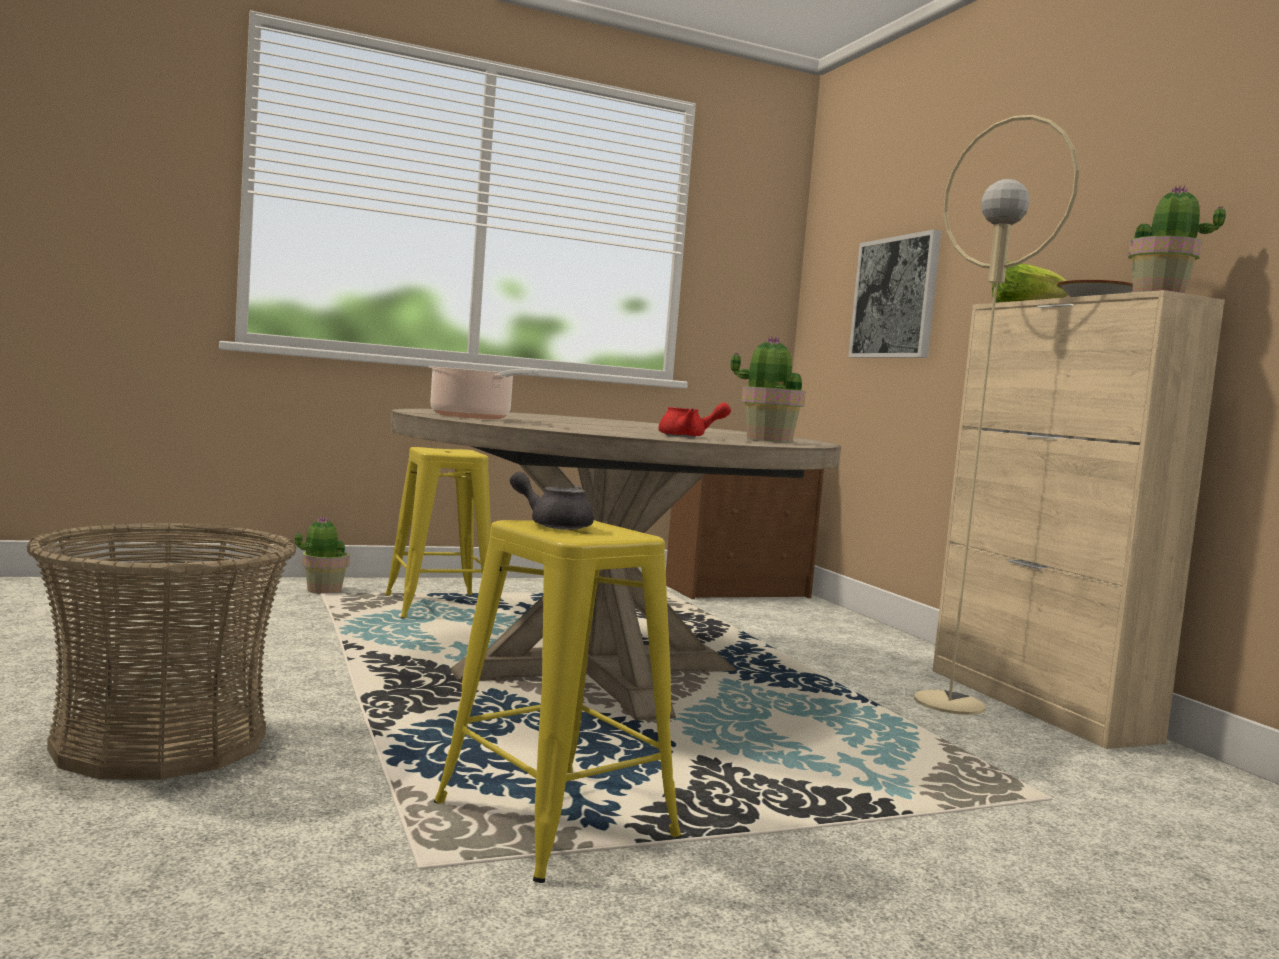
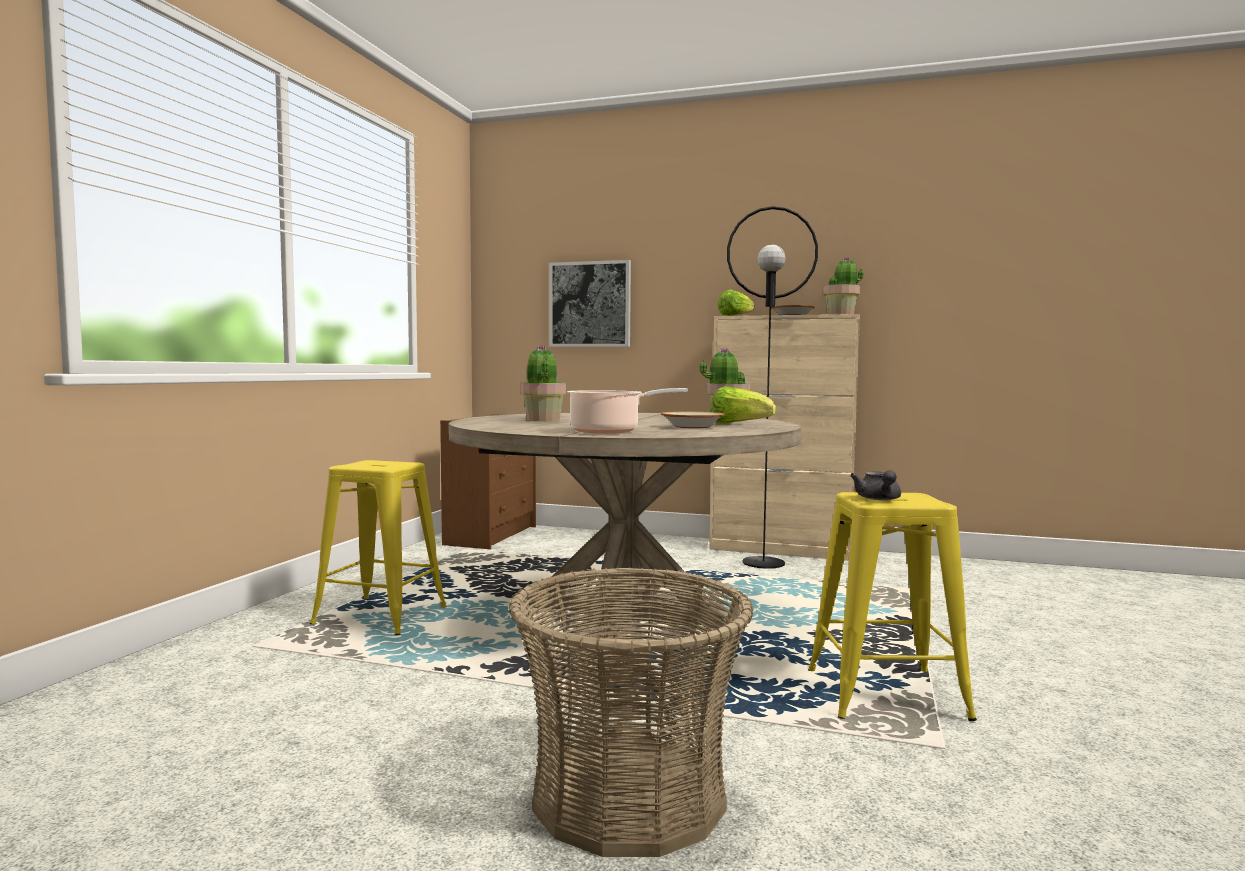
camera: 50 degrees left, 0 degrees up
(323, 590) = (239, 642): potted plant -> potted plant (543, 420)
(553, 525) = (879, 499): grey teapot -> grey teapot turned 60 degrees counterclockwise
(604, 429) = (691, 426): none -> bowl
(689, 436) = (738, 424): red teapot -> lettuce
(950, 703) = (763, 562): beige floor lamp -> black floor lamp

